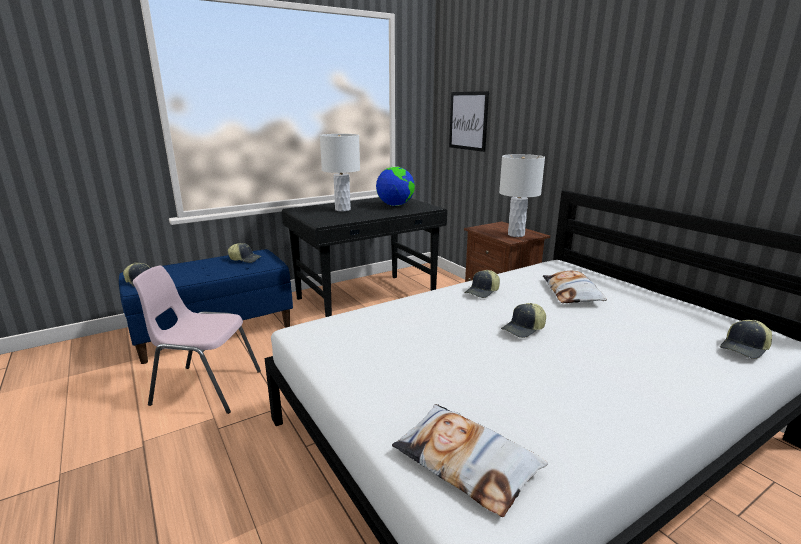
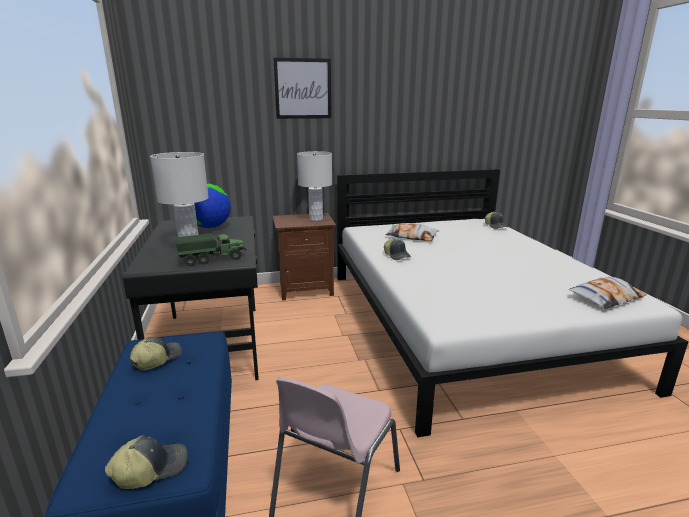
camera: 70 degrees left, 0 degrees up
(321, 217) = (213, 259): none -> toy truck
(468, 121) = (204, 127): picture -> picture (303, 89)
(524, 329) = (463, 257): cap -> none

